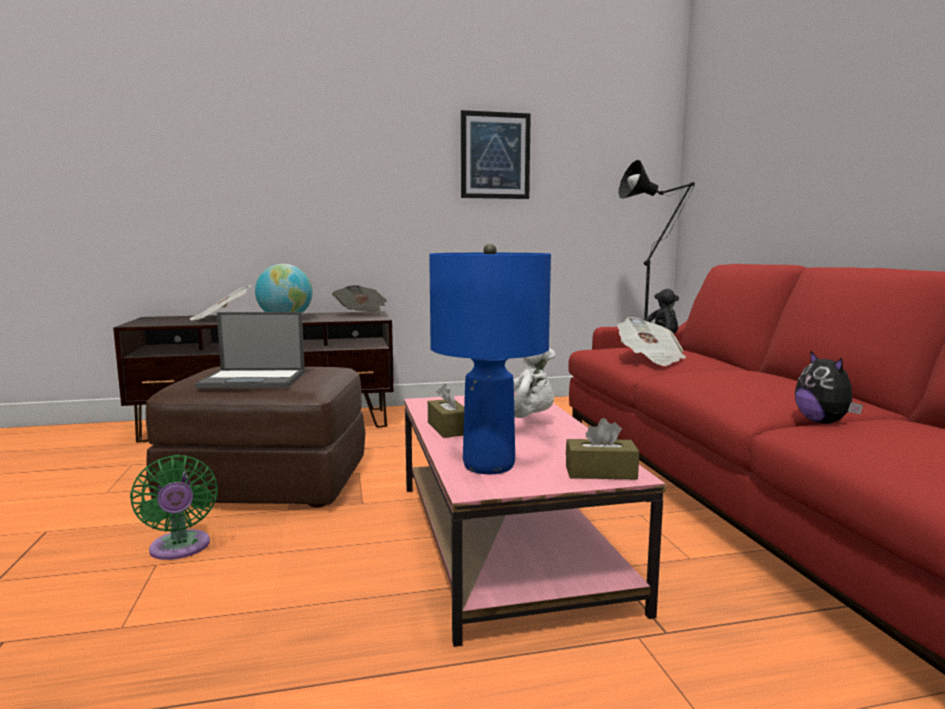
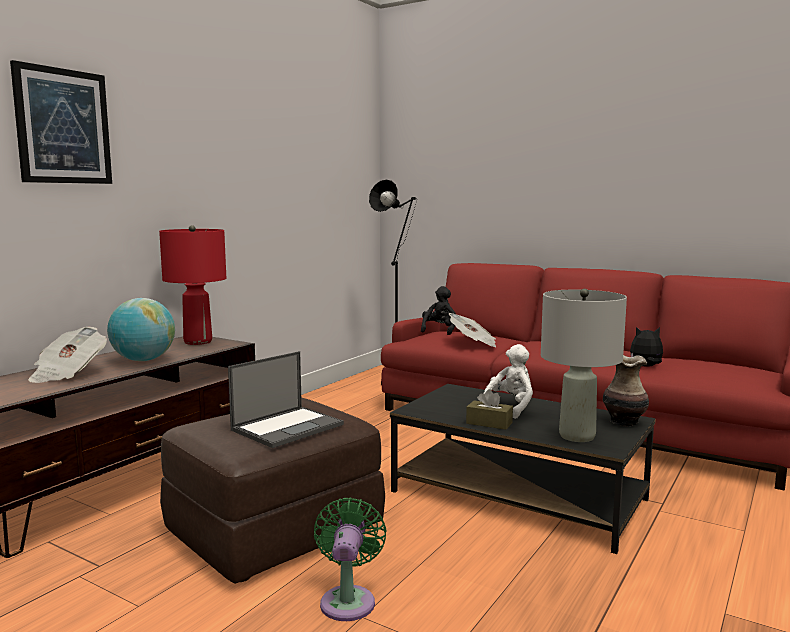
camera: 45 degrees left, 0 degrees up
(180, 549) = (348, 600): green fan -> green fan turned 105 degrees counterclockwise
(361, 315) = (197, 342): newspaper -> red table lamp
(488, 466) = (577, 436): blue table lamp -> grey table lamp
(495, 156) = (270, 169): picture -> picture (63, 126)
(507, 541) = (520, 495): pink coffee table -> black coffee table
(600, 472) = (623, 422): brown tissue box -> vase
(823, 422) = (646, 367): plush toy -> plush toy turned 150 degrees clockwise

